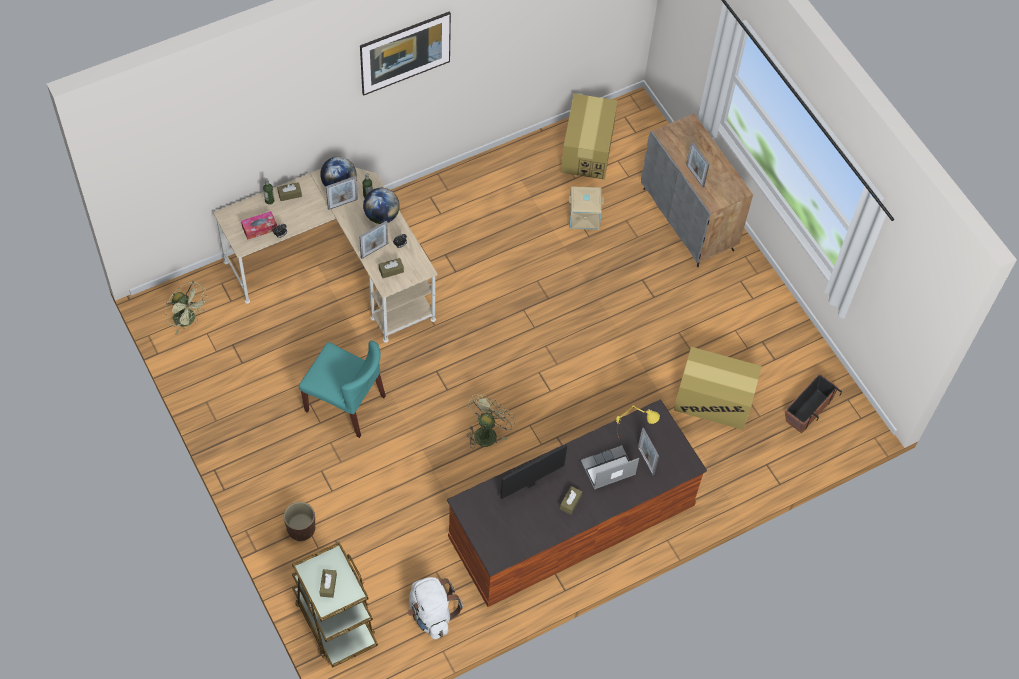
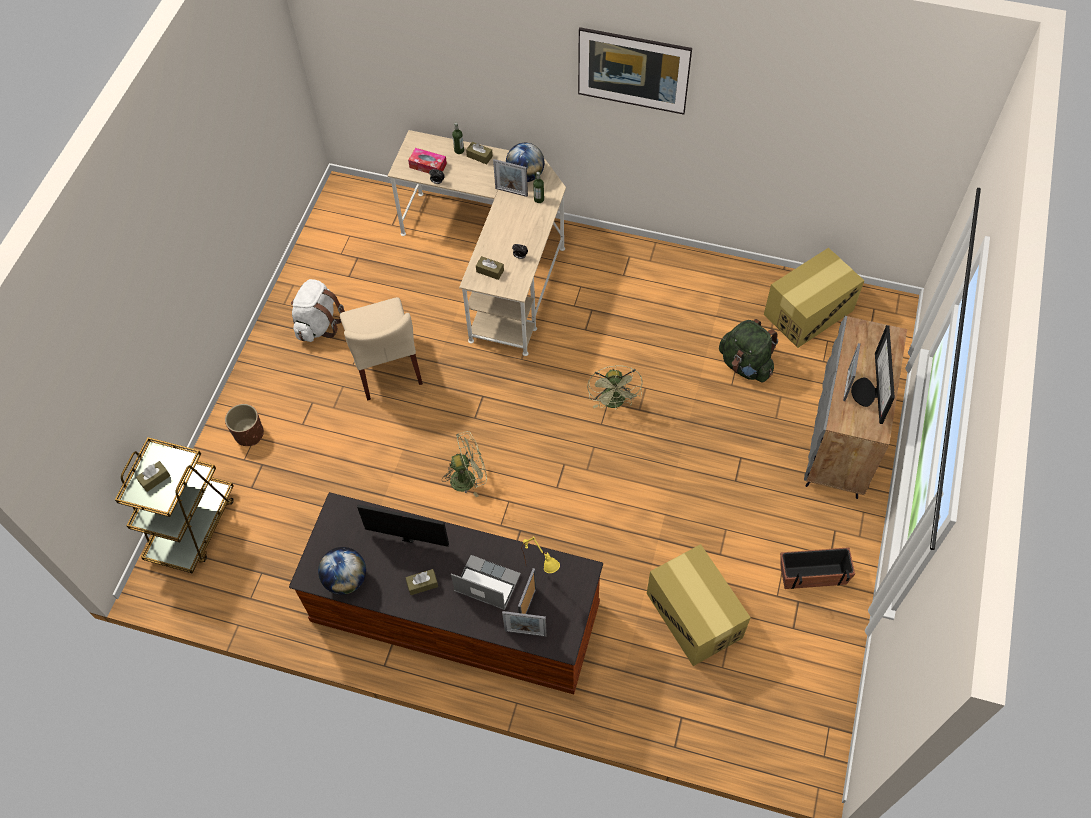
camera: 50 degrees right, 0 degrees up
(188, 320) = (348, 216): green fan -> green fan (614, 403)
(345, 404) = (386, 366): turquoise chair -> beige chair
(374, 250) = (495, 245): picture frame -> picture frame (525, 633)
(381, 216) = (531, 223): globe -> globe (346, 579)
(431, 614) = (263, 587): white backpack -> white backpack (319, 324)
(584, 216) = (745, 365): beige storage box -> green backpack
(711, 171) = (867, 393): none -> monitor
(808, 410) = (777, 702): planter -> planter (812, 574)

